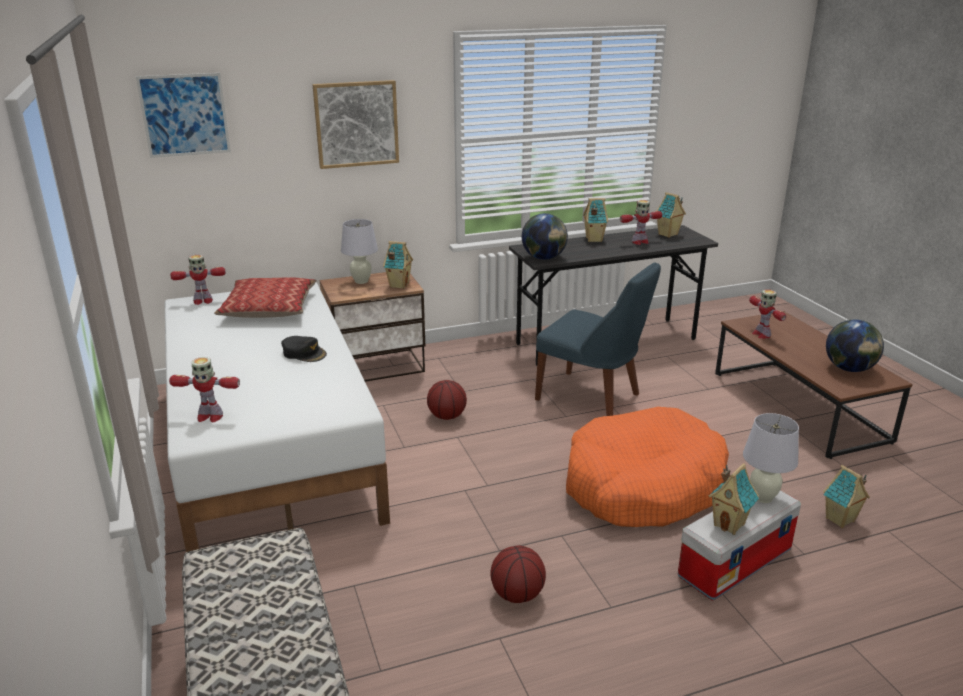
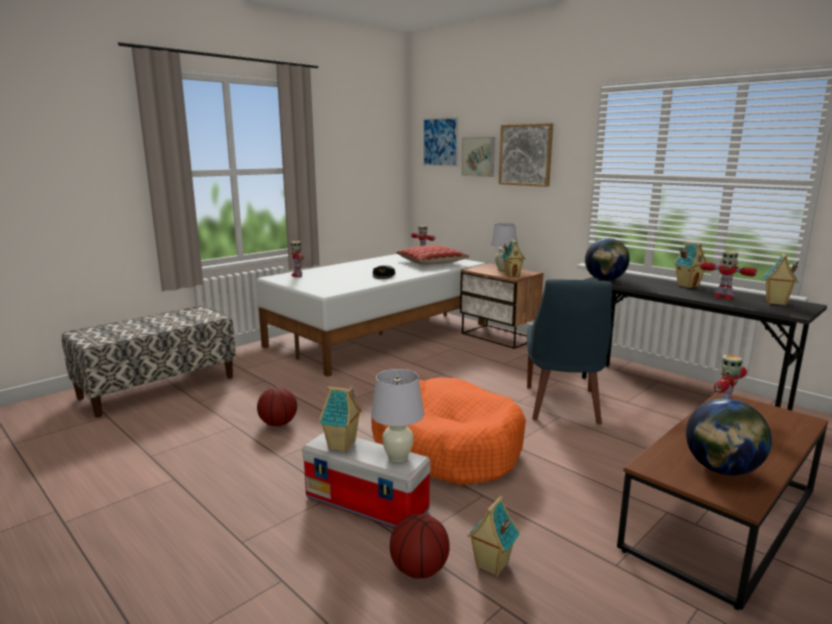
camera: 65 degrees right, 10 degrees down
(273, 133) = (479, 156): none -> picture
(446, 416) = (464, 366): basketball -> basketball (419, 569)

